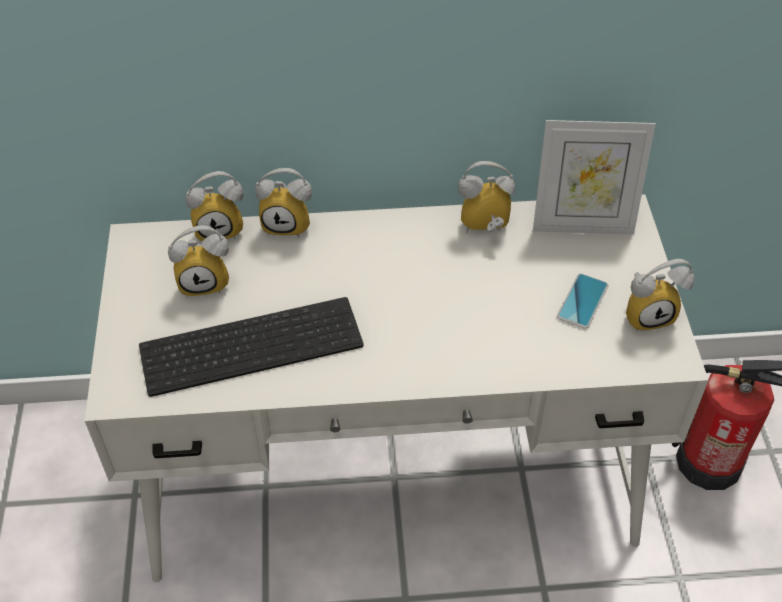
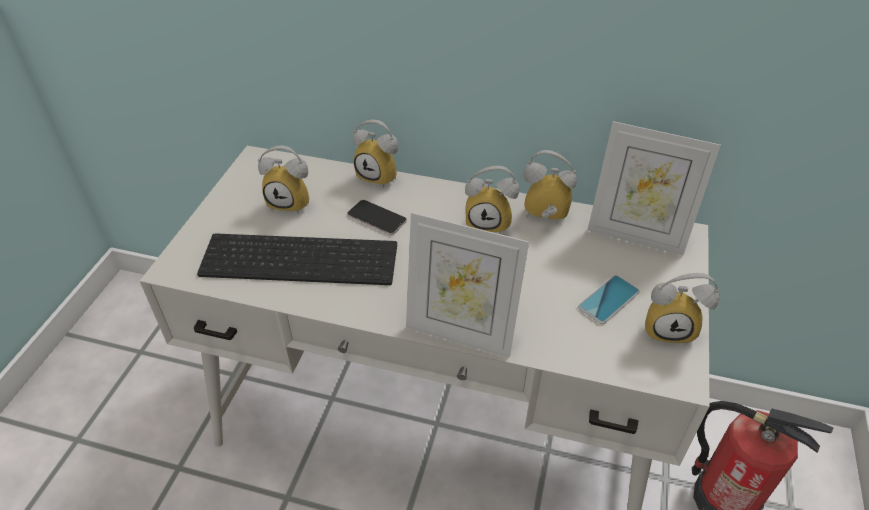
camera: 20 degrees right, 5 degrees down
(220, 228) = (326, 167): alarm clock -> alarm clock (489, 222)
(310, 275) = (376, 218): none -> phone
(457, 377) = (460, 333): none -> picture frame

